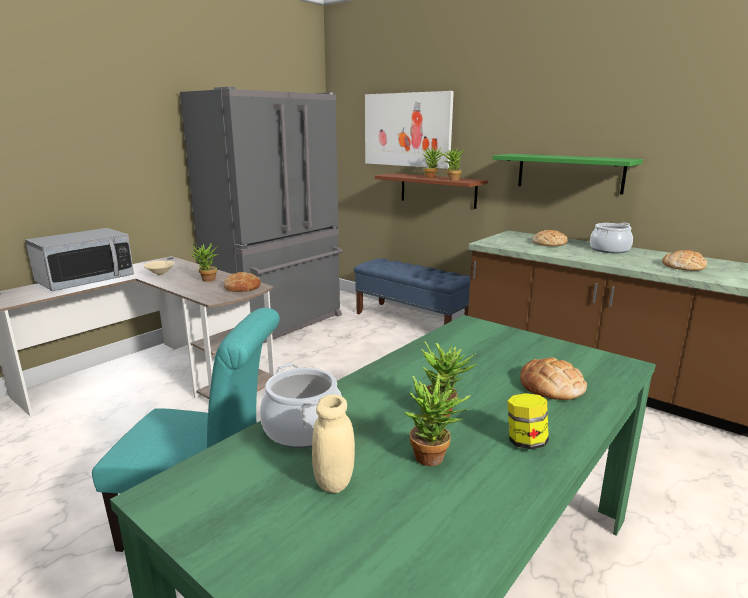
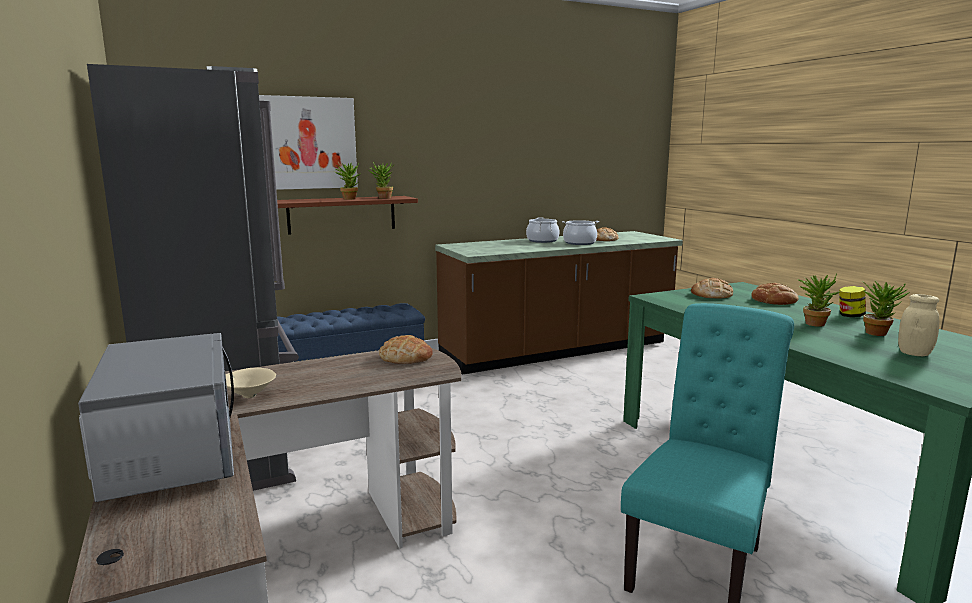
camera: 65 degrees left, 5 degrees down
(207, 280) = (339, 371): potted plant -> none
(303, 429) = (846, 353): cooking pot -> cooking pot (579, 243)
(549, 243) = (502, 245): bread -> bread (711, 295)
(569, 173) = (484, 181): green shelf -> none

